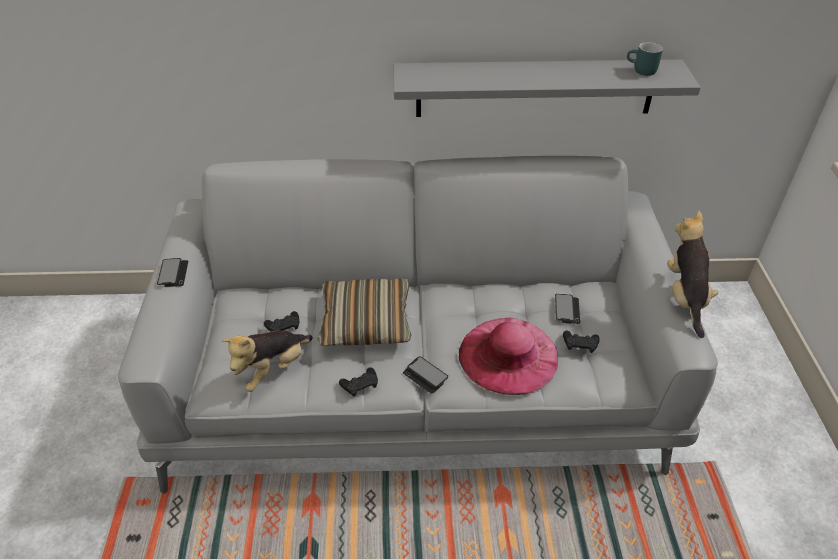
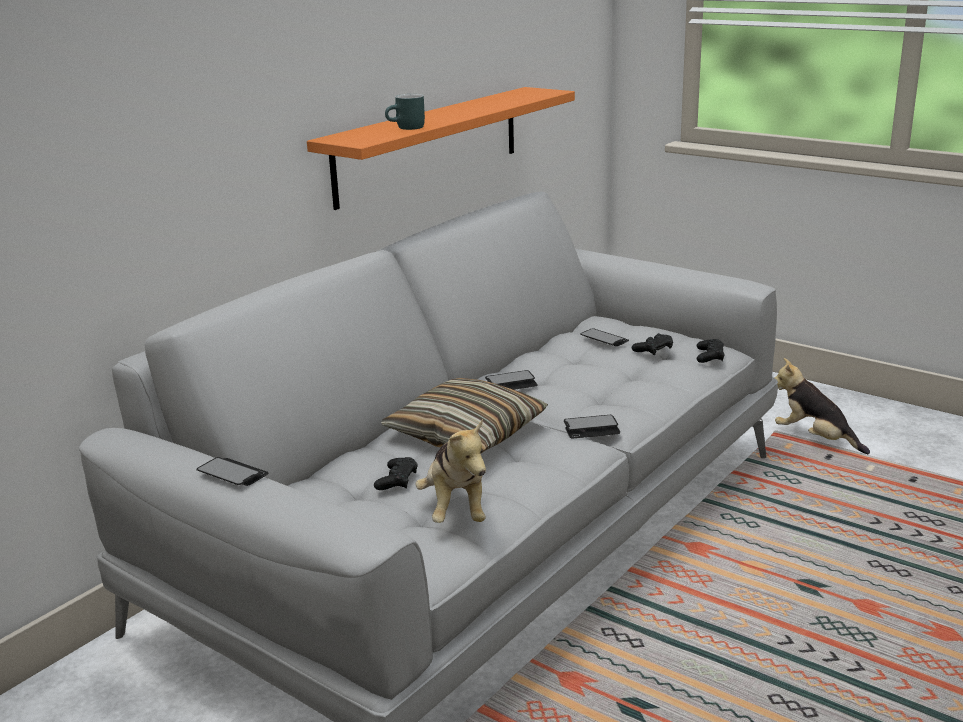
camera: 50 degrees left, 20 degrees down
(360, 384) = (555, 465): black game controller -> black game controller (709, 356)
(451, 302) = (511, 383): none -> phone
(508, 355) = (622, 382): pink hat -> none
(535, 88) = (429, 145): grey shelf -> orange shelf
(641, 71) = (516, 95): turquoise mug -> turquoise mug (407, 128)
(685, 297) = (689, 267): plush toy -> plush toy (814, 439)

